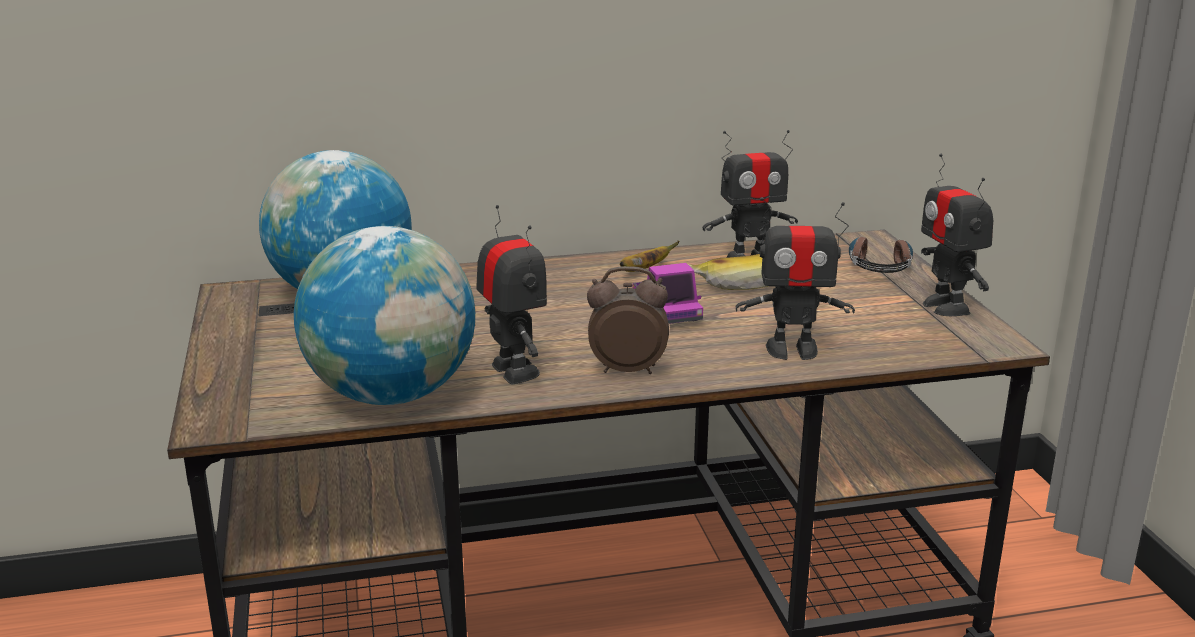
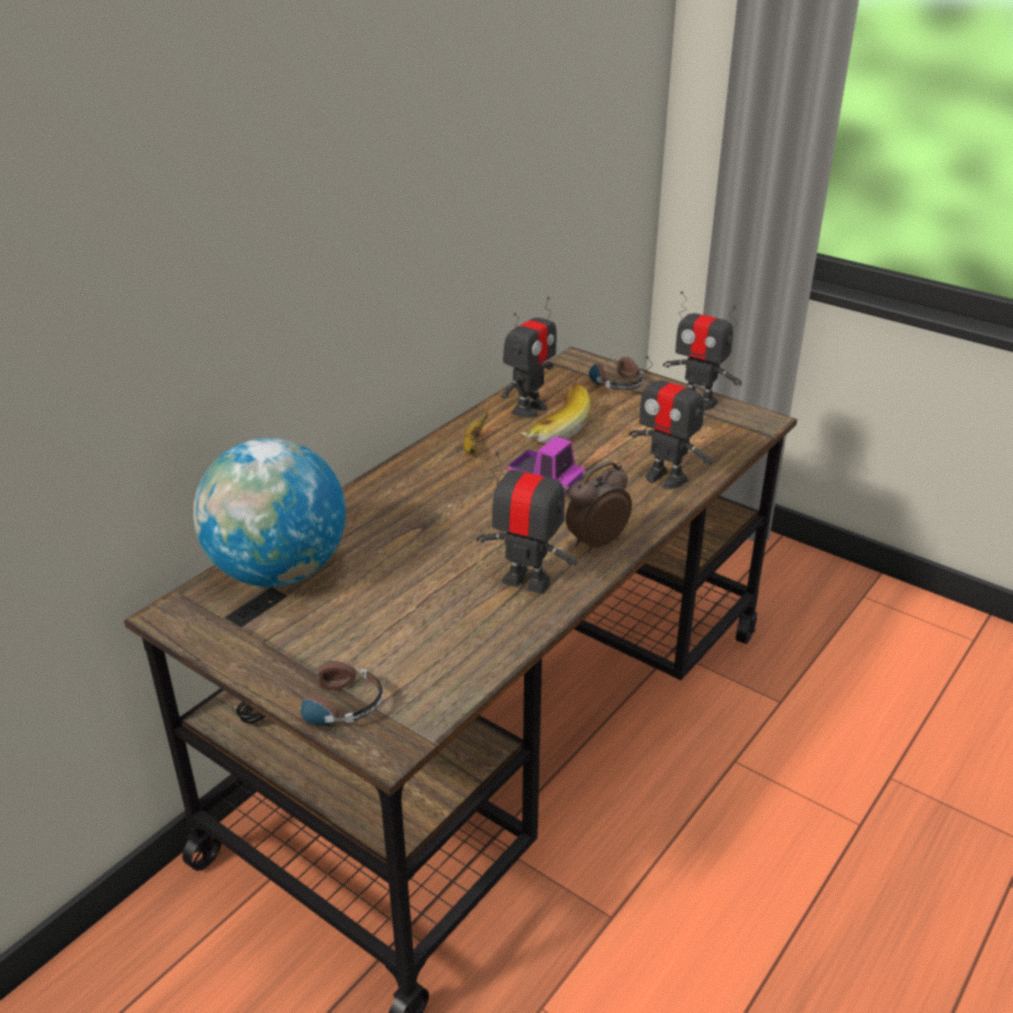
camera: 40 degrees left, 10 degrees up
(225, 382) = (329, 704): none -> headphones
(392, 395) = (476, 646): globe -> none
(792, 350) = (665, 478): toy robot -> toy robot turned 75 degrees clockwise

